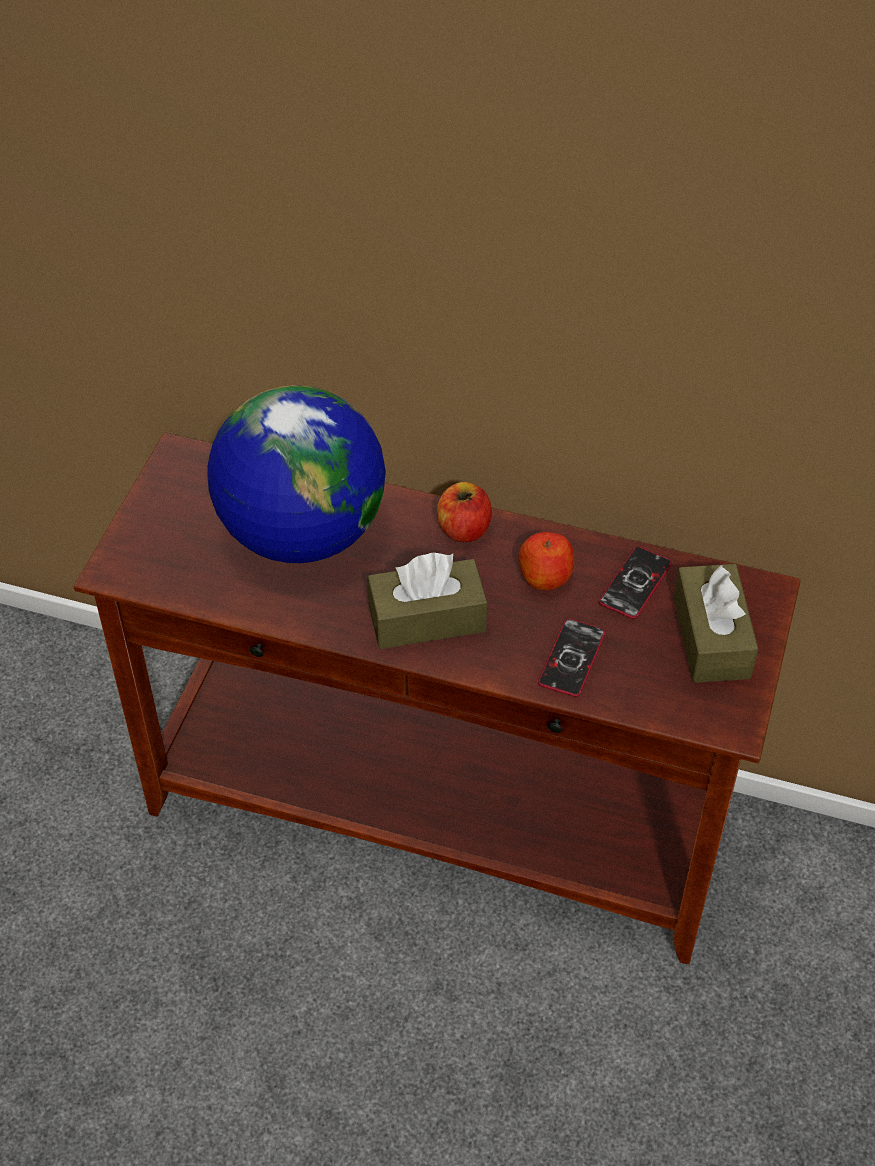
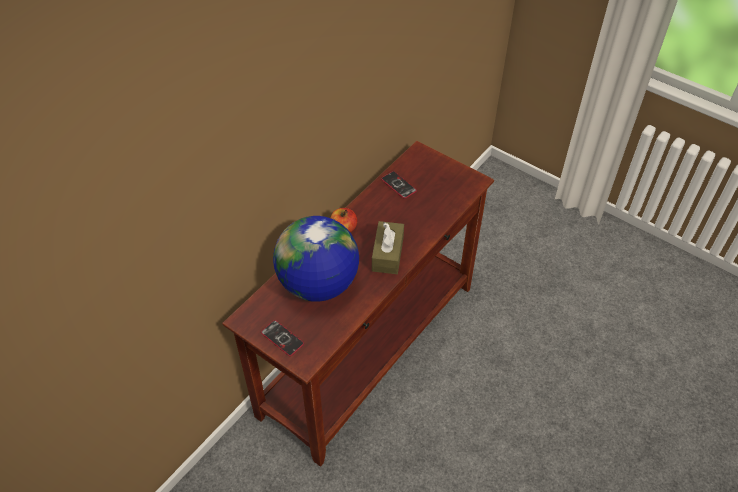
camera: 70 degrees left, 0 degrees up
(545, 576) = (382, 210): apple -> none
(572, 658) = (428, 215): phone -> phone (282, 338)
(711, 637) = (434, 173): brown tissue box -> none

